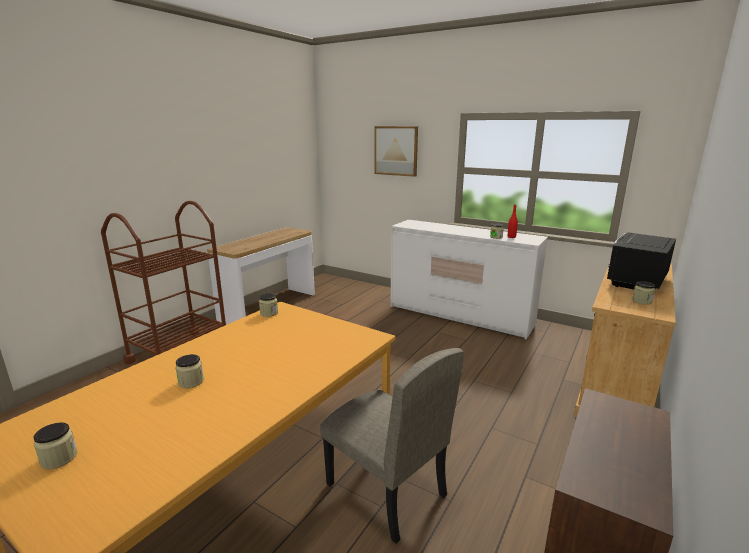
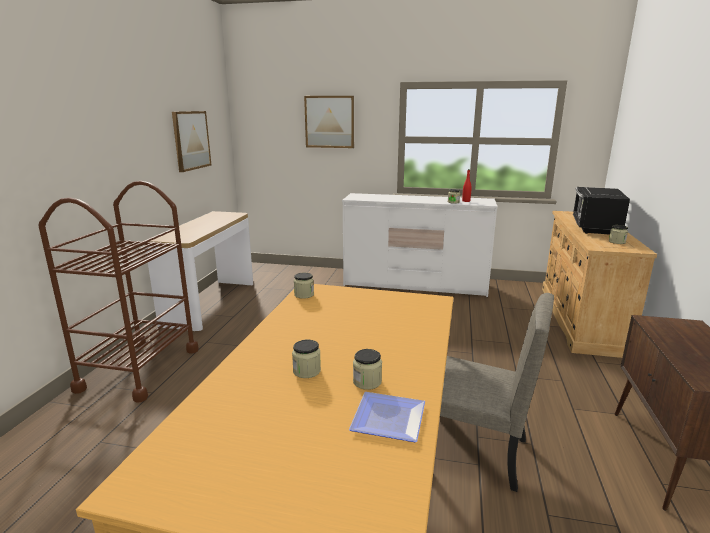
camera: 20 degrees left, 0 degrees up
(59, 458) = (256, 475): jar -> jar (367, 381)
(203, 438) = (391, 418): none -> plate
(267, 165) = (191, 140): none -> picture

